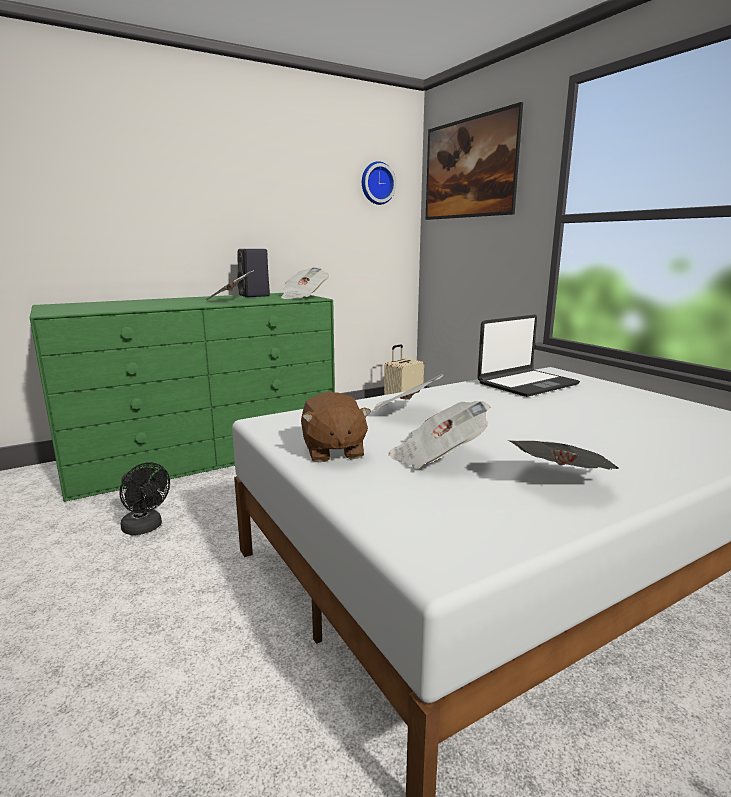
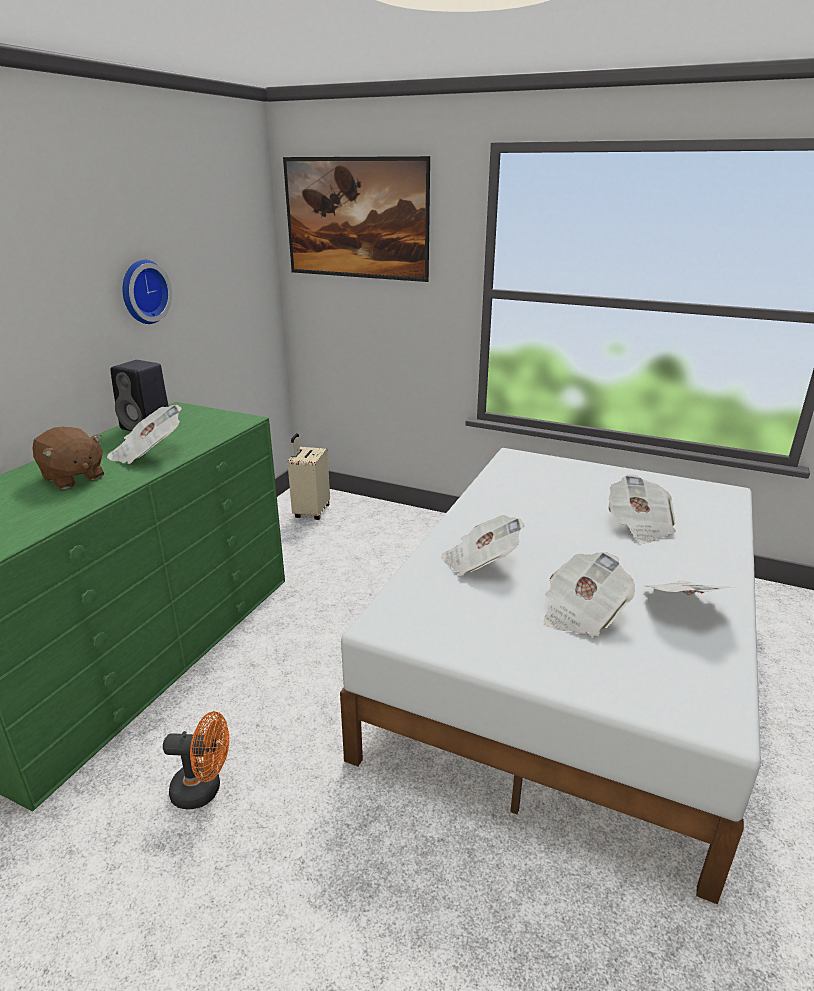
camera: 35 degrees left, 10 degrees up
(145, 528) = (204, 789): black fan -> orange fan
(303, 297) = (221, 418): newspaper -> newspaper (639, 526)
(333, 451) = (500, 641): brown plush toy -> brown plush toy (73, 477)
(377, 183) = (235, 234): wall clock -> wall clock (143, 291)
(526, 384) = (518, 482): laptop -> none

